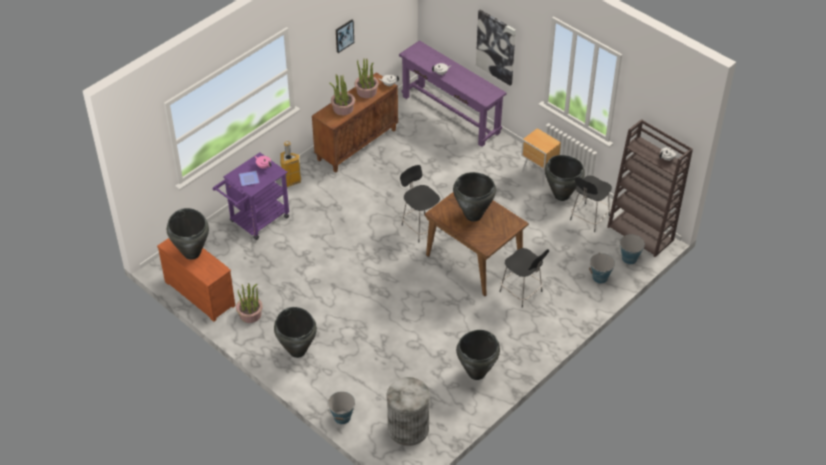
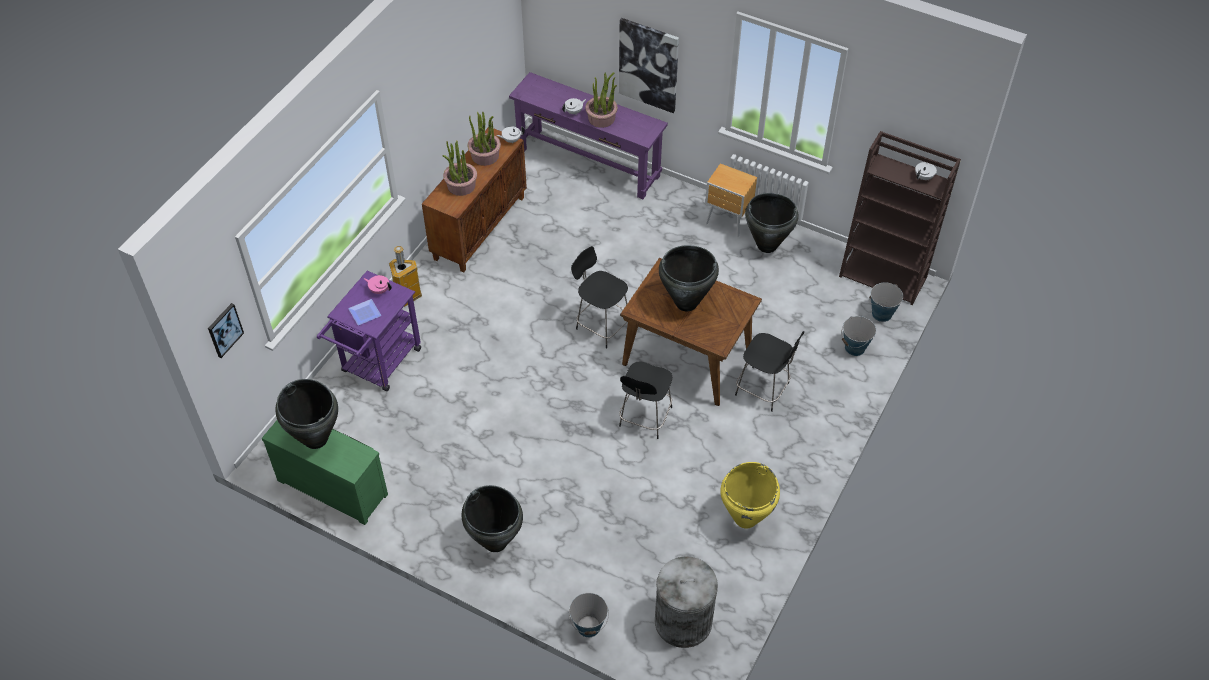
camera: 15 degrees left, 5 degrees up
(201, 292) = (334, 485): brown dresser -> green dresser
(250, 314) = (413, 502): potted plant -> potted plant (601, 118)
(344, 35) = (445, 85): picture -> picture (224, 330)
(476, 373) = (745, 518): black vase -> yellow vase
(588, 218) = (812, 270): black stool -> black stool (644, 418)

